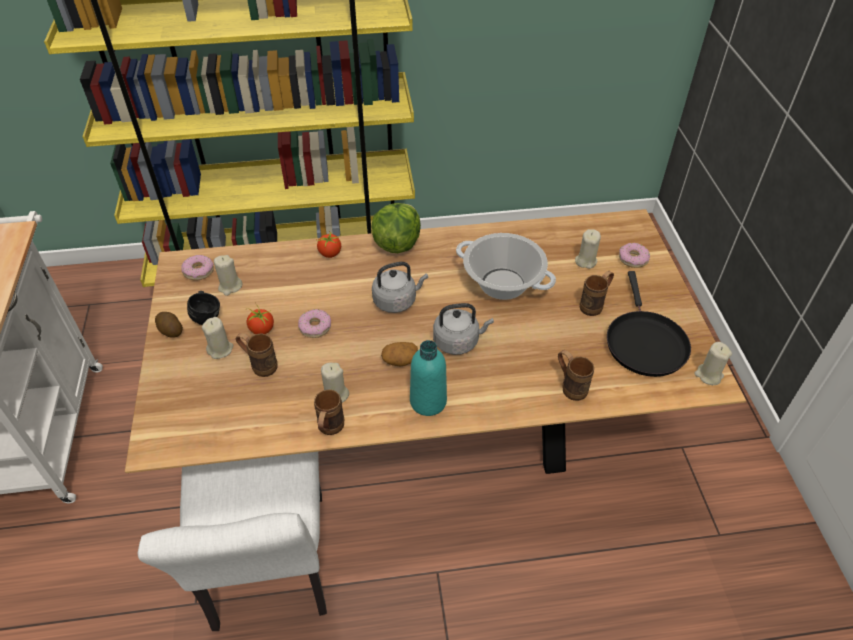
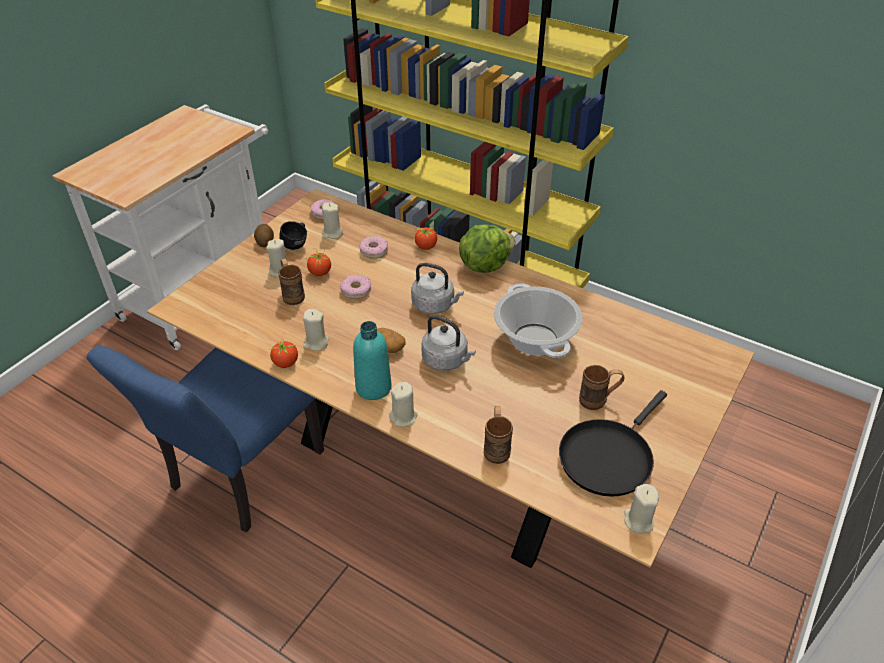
camera: 40 degrees right, 5 degrees down
(268, 572) = (239, 477): white chair -> blue chair
(329, 430) = (286, 363): brown mug -> tomato
(585, 261) = (634, 362): beige candle -> beige candle (403, 417)
(633, 259) = (684, 386): donut -> donut (374, 251)

